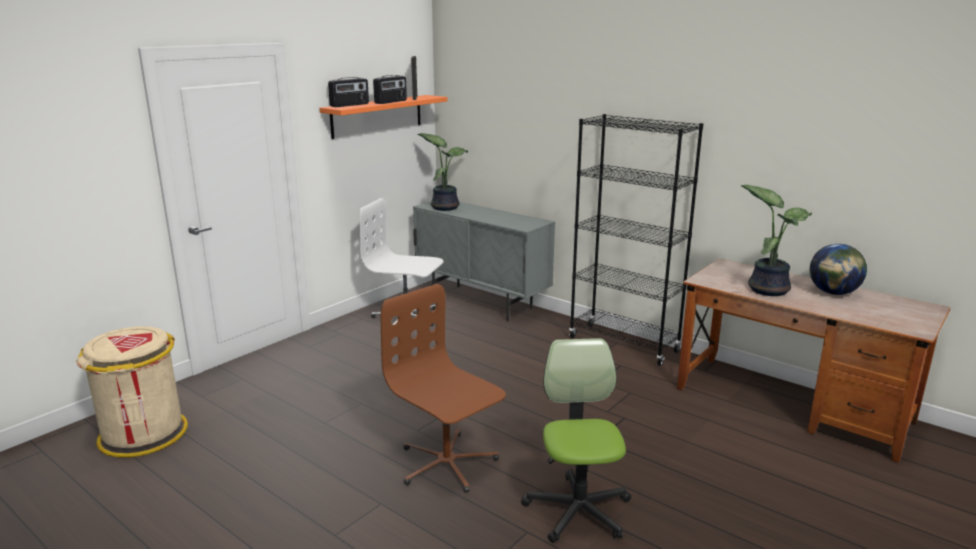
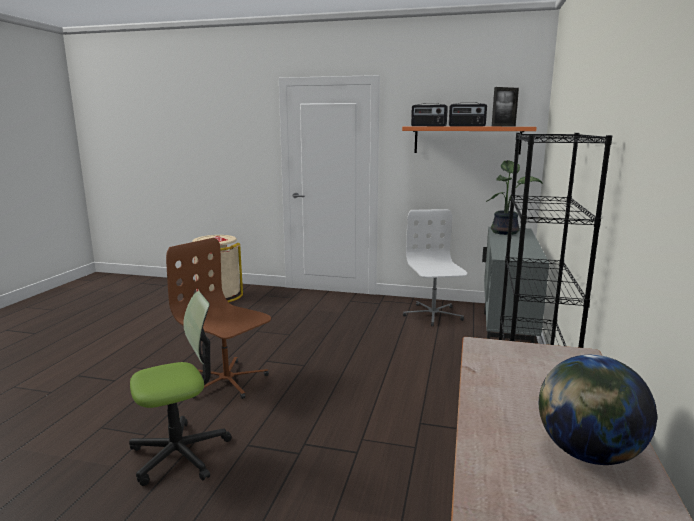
camera: 65 degrees right, 5 degrees down
(446, 464) = (226, 381): brown office chair -> brown office chair turned 75 degrees counterclockwise
(767, 289) = (514, 390): potted plant -> none

